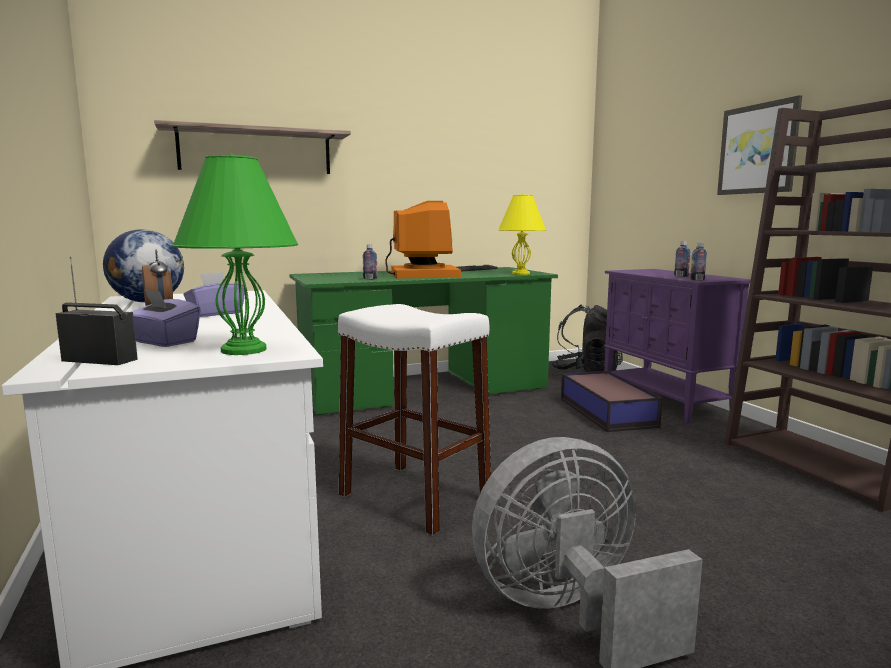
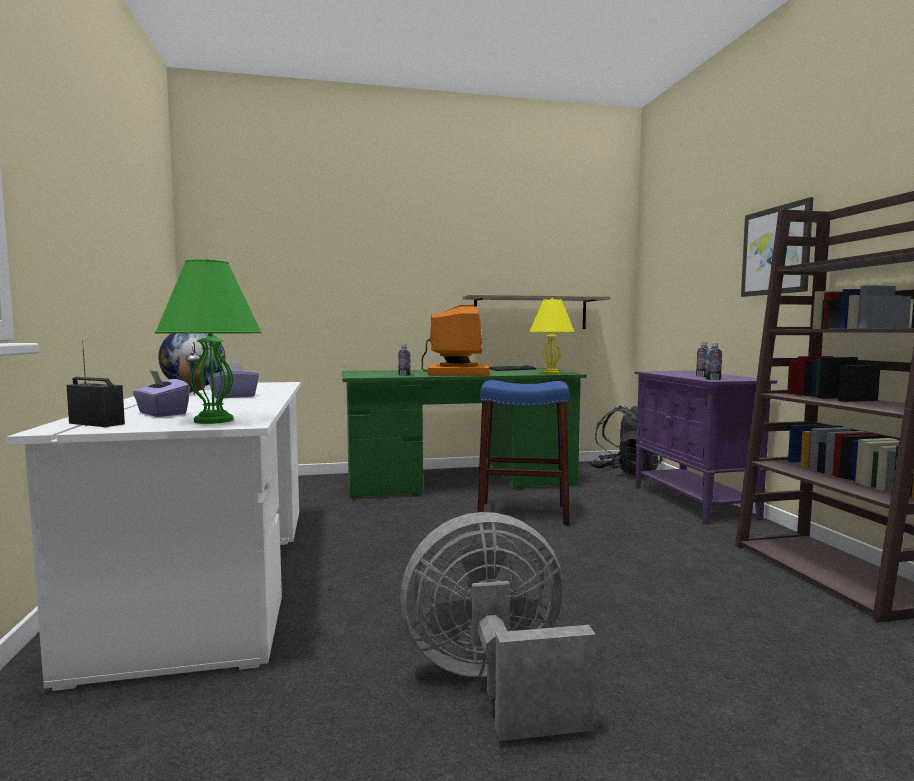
camera: 10 degrees right, 5 degrees down
(256, 151) = (316, 264): shelf -> shelf (530, 313)
(415, 497) = (402, 572): white stool -> none
(507, 421) = (522, 513): none -> blue stool
(606, 412) = (626, 509): storage box -> none

